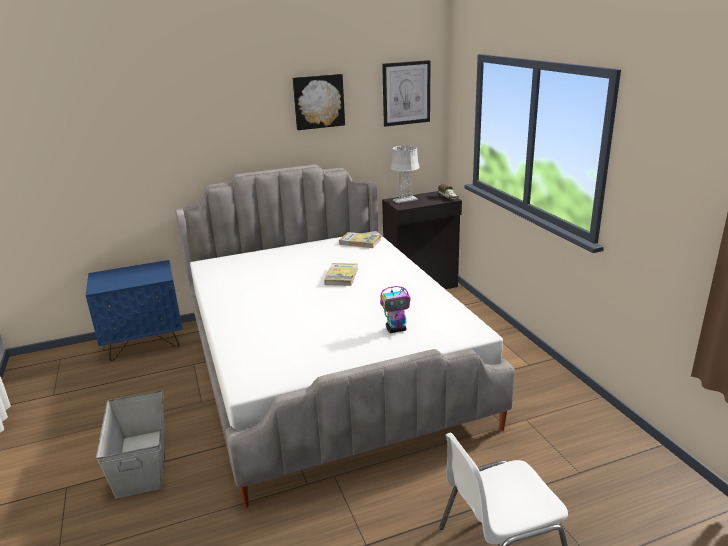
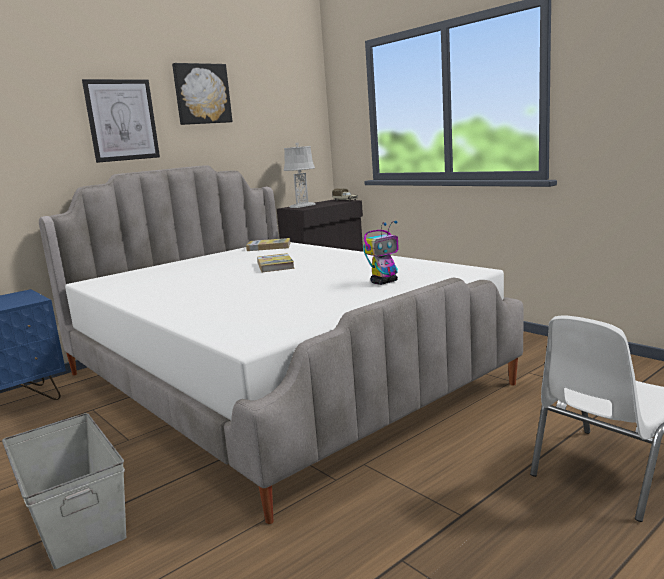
camera: 20 degrees left, 10 degrees down
(406, 93) = (289, 92): picture -> picture (122, 120)

